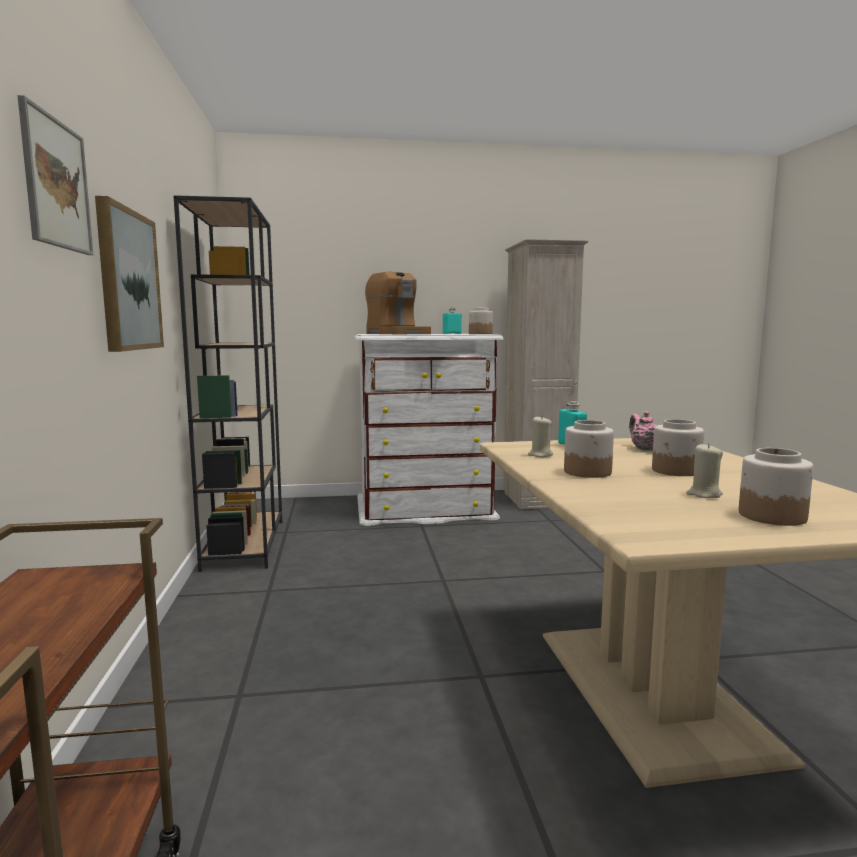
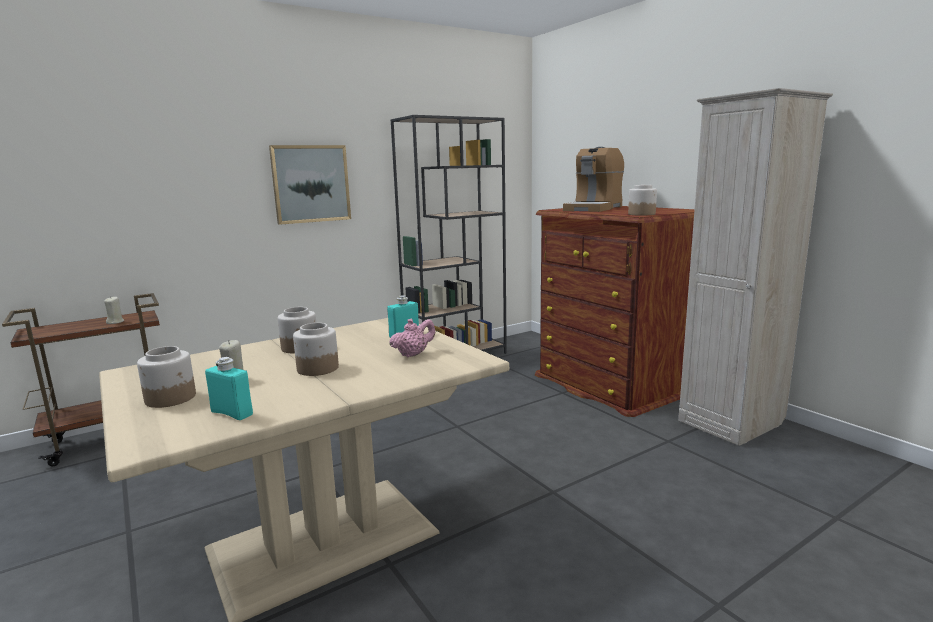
camera: 65 degrees right, 5 degrees up
(56, 184) = (224, 149): picture -> none
(425, 507) = (612, 382): white dresser -> brown dresser
(452, 333) = (665, 209): turquoise bottle -> turquoise bottle (232, 413)
(540, 455) = (357, 332): beige candle -> beige candle (115, 322)

